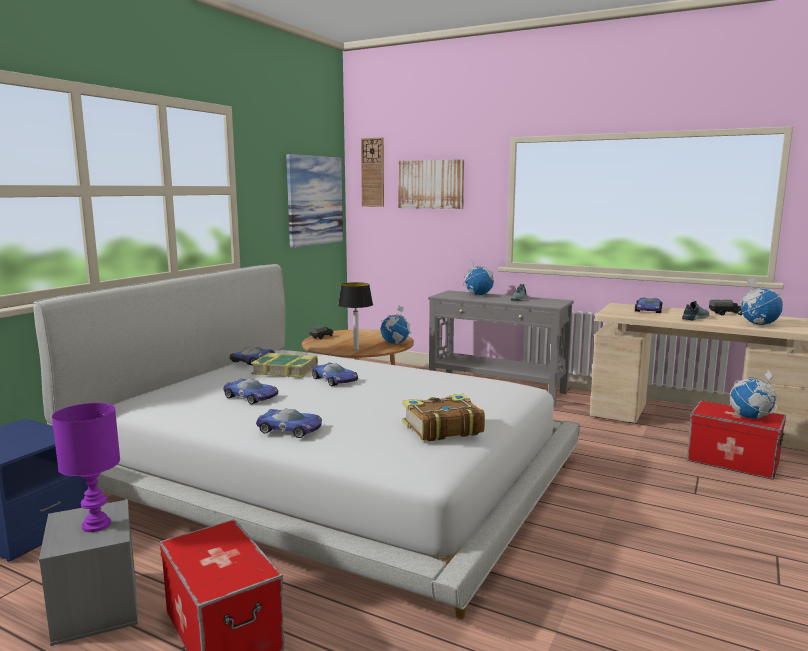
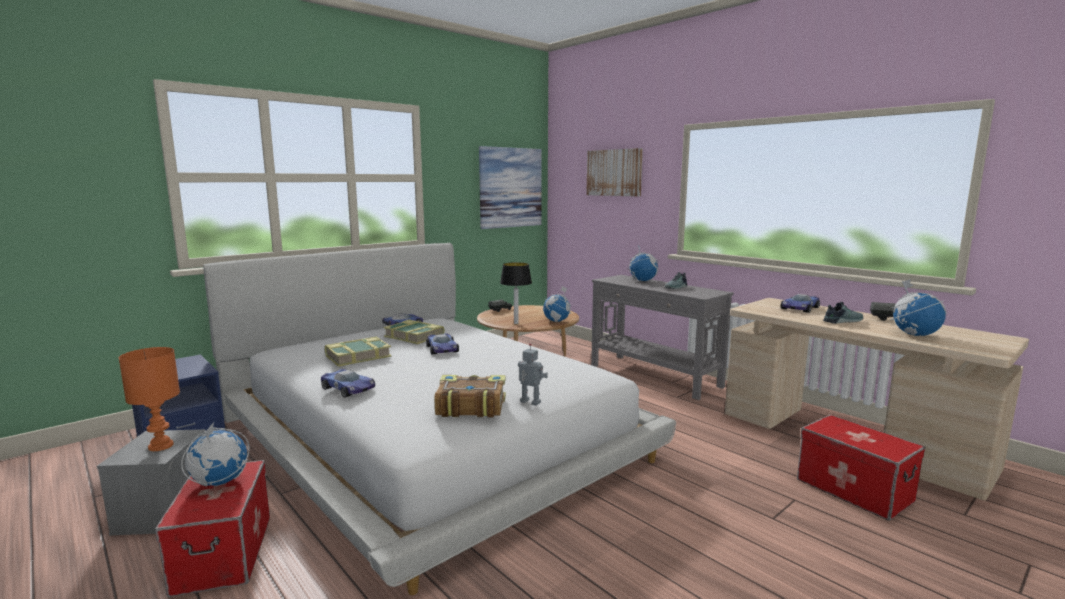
camera: 20 degrees right, 0 degrees up
(96, 525) = (160, 446): purple table lamp -> orange table lamp
(252, 397) = (358, 356): toy car -> book
(373, 172) = (568, 162): wall clock -> none
(489, 418) = (529, 402): none -> toy robot
(750, 417) = (873, 443): globe -> globe (219, 482)

